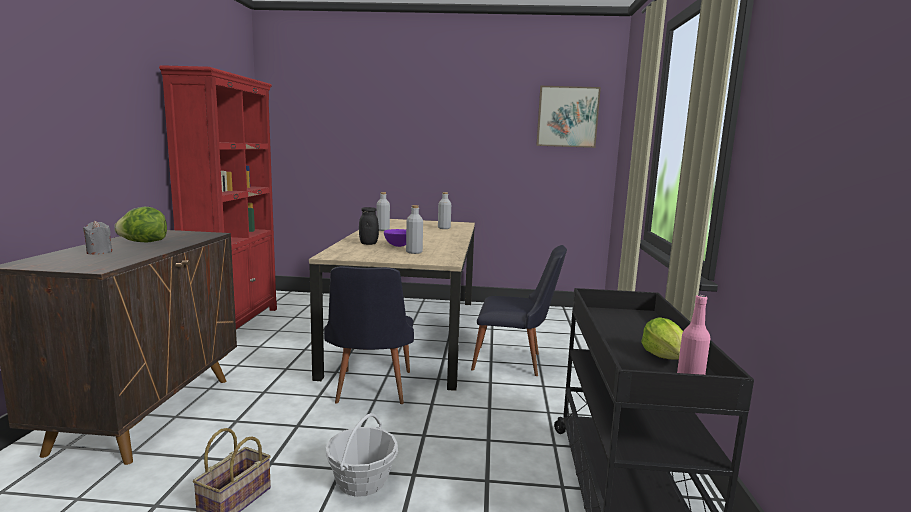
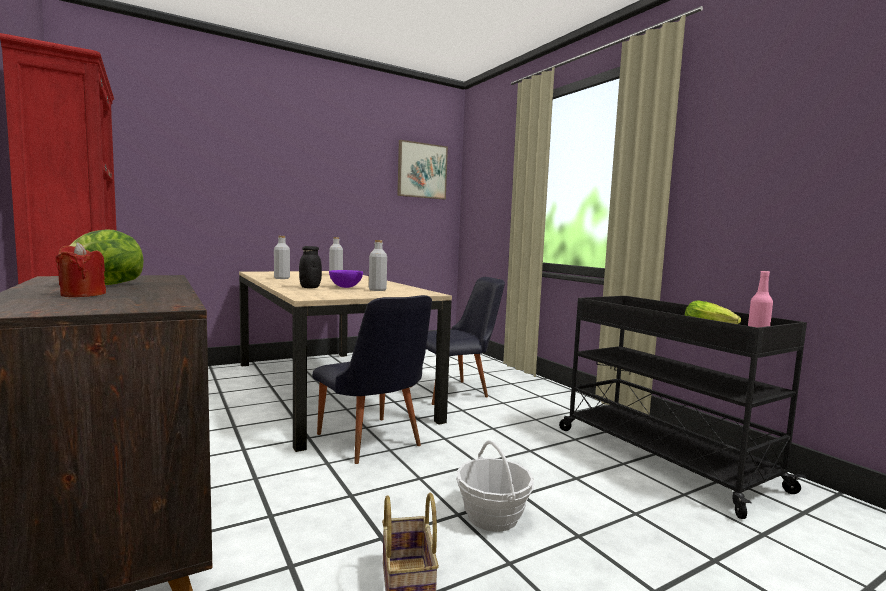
camera: 35 degrees left, 5 degrees down
(99, 252) = (82, 295): grey candle -> red candle

